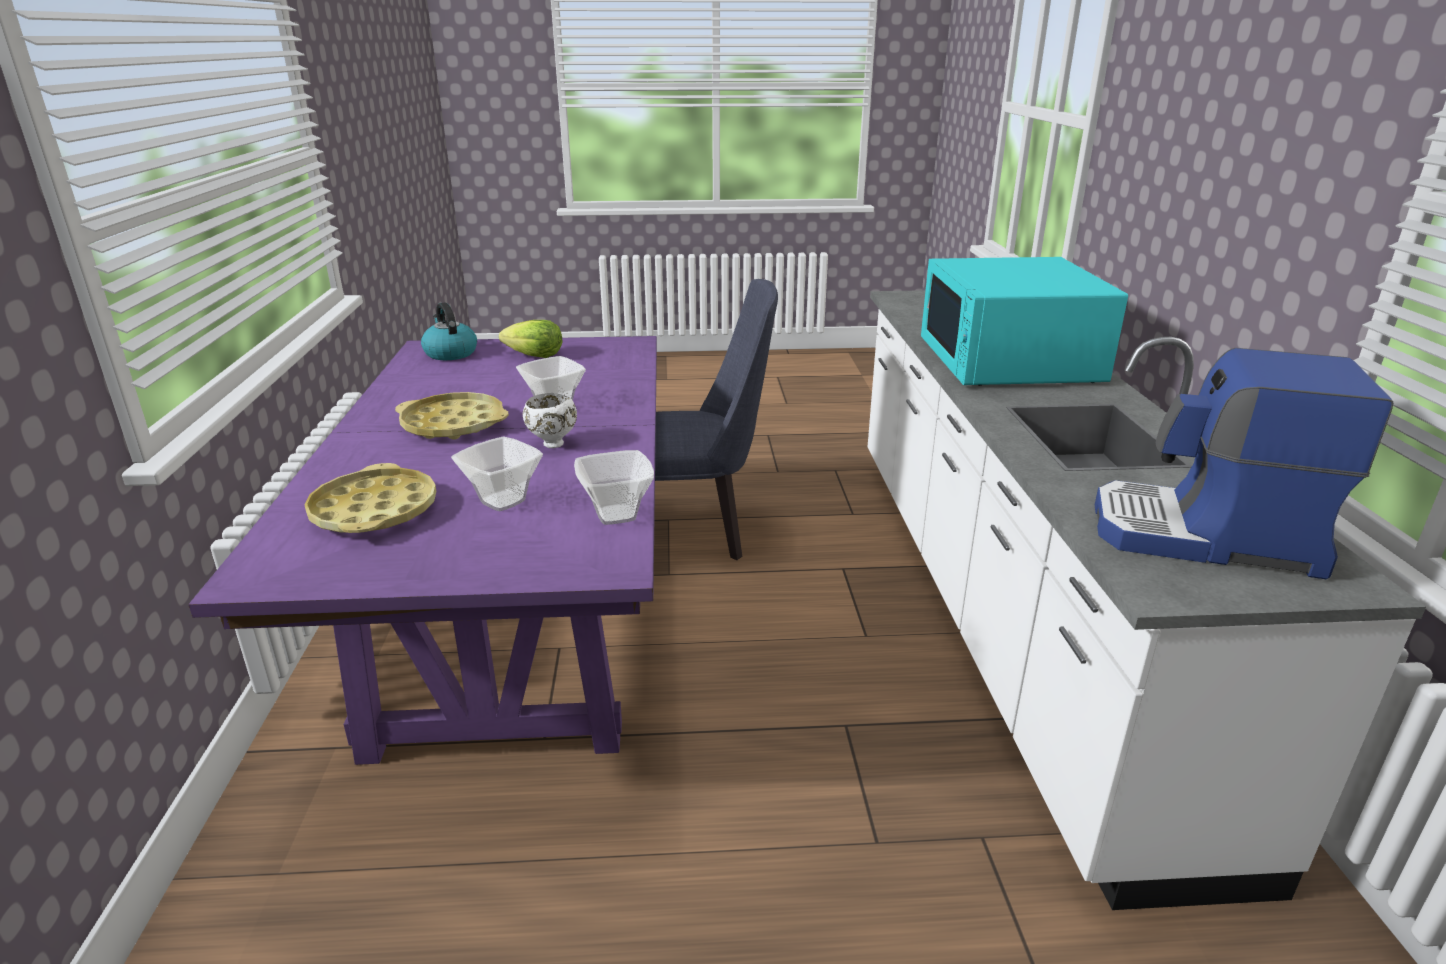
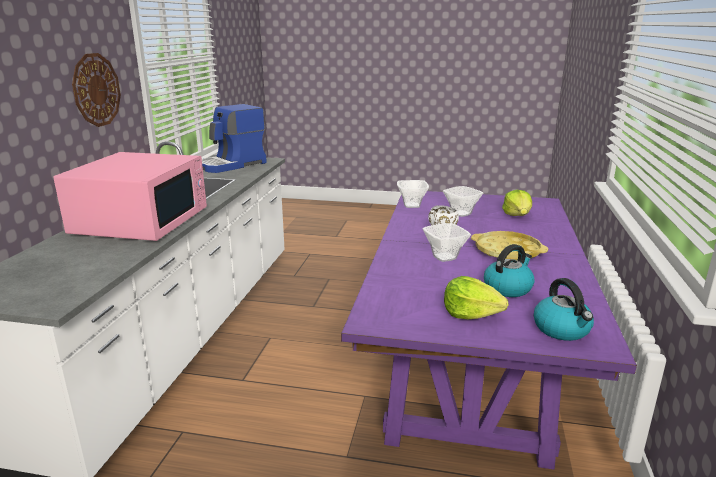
camera: 165 degrees left, 5 degrees down
(374, 511) = (517, 215): yellow tray -> lettuce
(482, 380) = (508, 288): none -> kettle
(700, 533) = (325, 432): blue chair -> none
(1008, 361) = (142, 221): turquoise microwave -> pink microwave
(1206, 537) = (232, 165): coffee machine -> coffee machine turned 105 degrees clockwise
(1272, 203) = (96, 90): none -> wall clock

